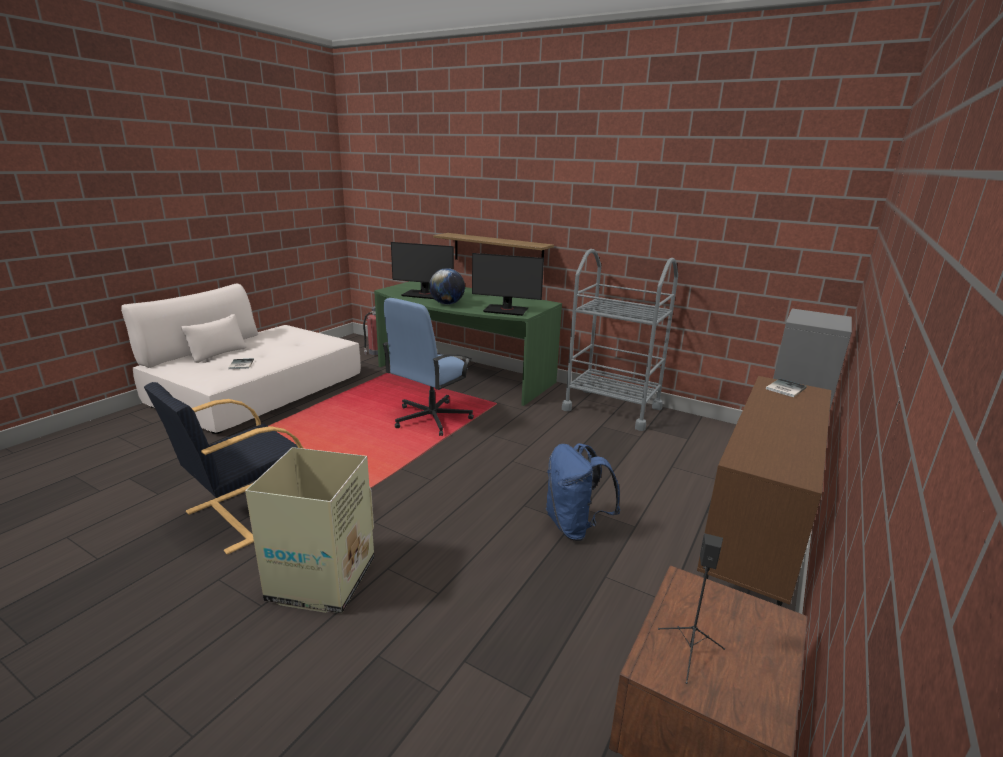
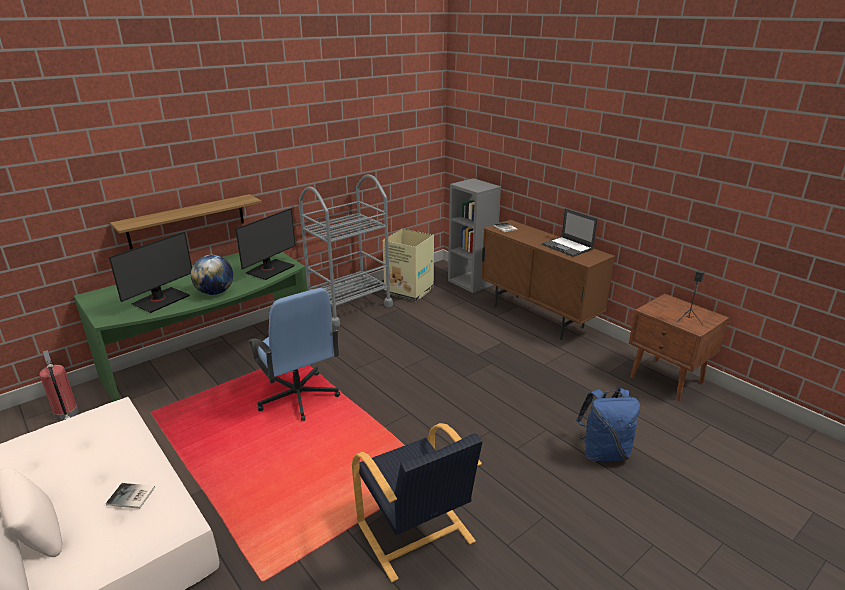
camera: 70 degrees left, 5 degrees up
(321, 581) = (522, 483): cardboard box -> cardboard box (409, 291)
(575, 526) = (495, 362): blue backpack -> blue backpack (603, 452)
(785, 442) = (568, 247): none -> laptop

